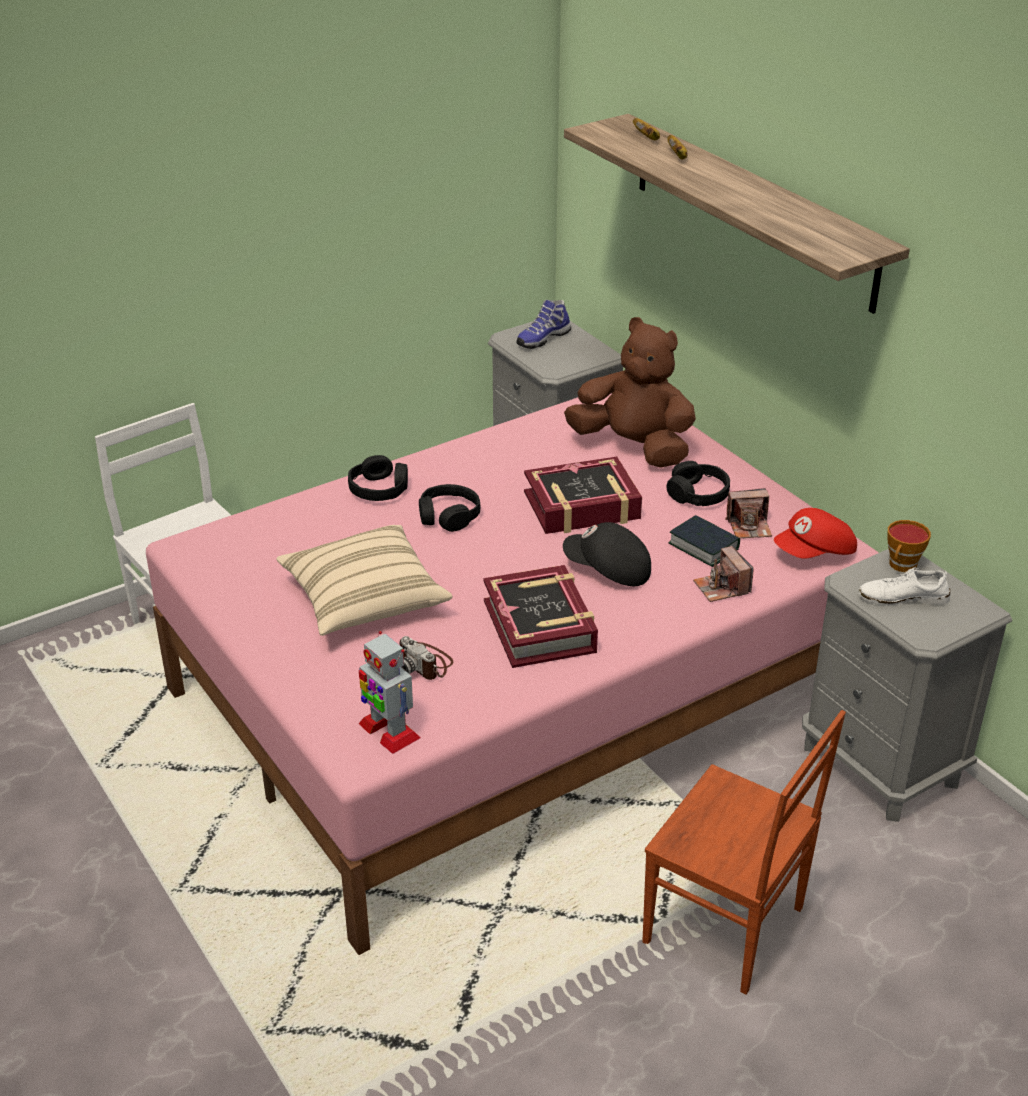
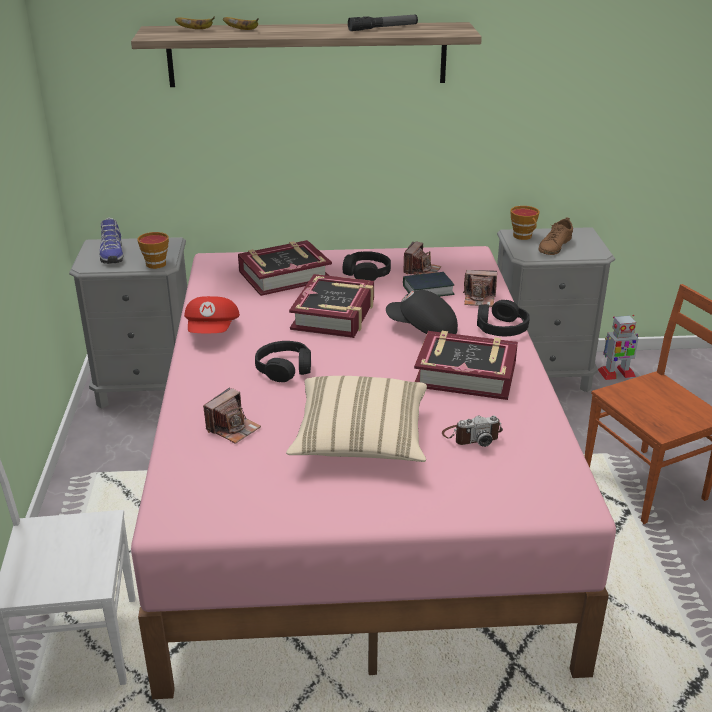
camera: 60 degrees left, 5 degrees down
(328, 527) = (233, 428): none -> camera
(379, 489) = (207, 388): black headphones -> black headphones (501, 328)
(388, 730) = (546, 478): toy robot -> toy robot (616, 373)
(552, 367) = (157, 263): none -> cup
(607, 570) = (422, 329): black cap -> black cap turned 60 degrees clockwise
(633, 447) = (284, 276): brown plush toy -> book
(792, 213) = (383, 28): none -> flashlight
(815, 553) = (470, 261): red cap -> red cap (213, 331)
(903, 597) = (554, 246): white shoe -> brown shoe

